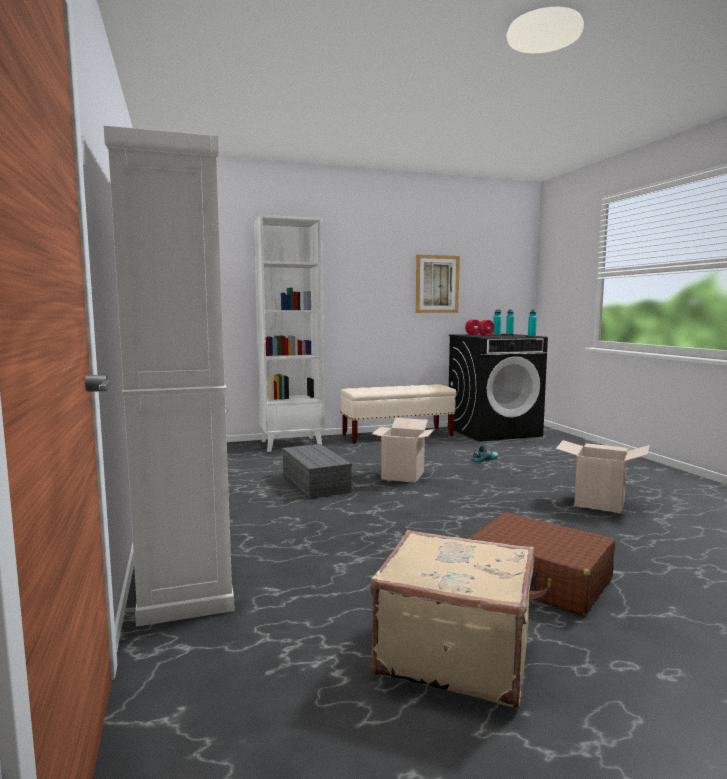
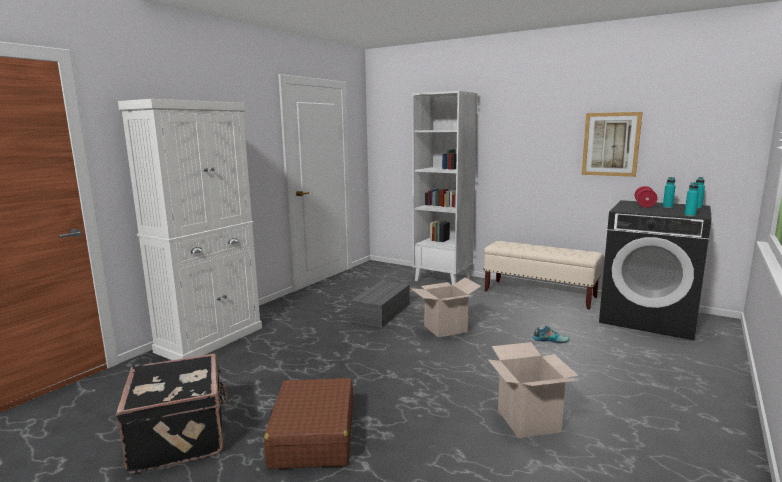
camera: 50 degrees right, 5 degrees up
(454, 652) = (181, 436): beige suitcase -> black suitcase

